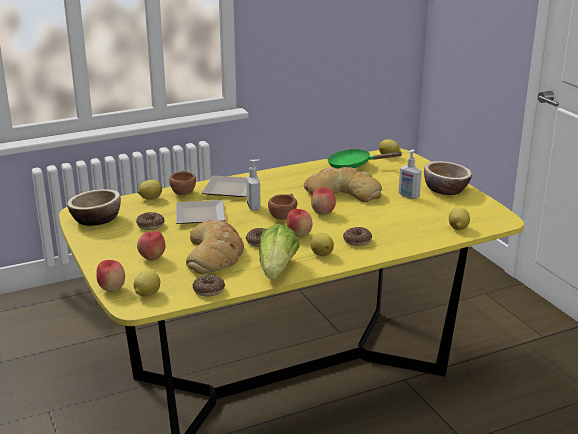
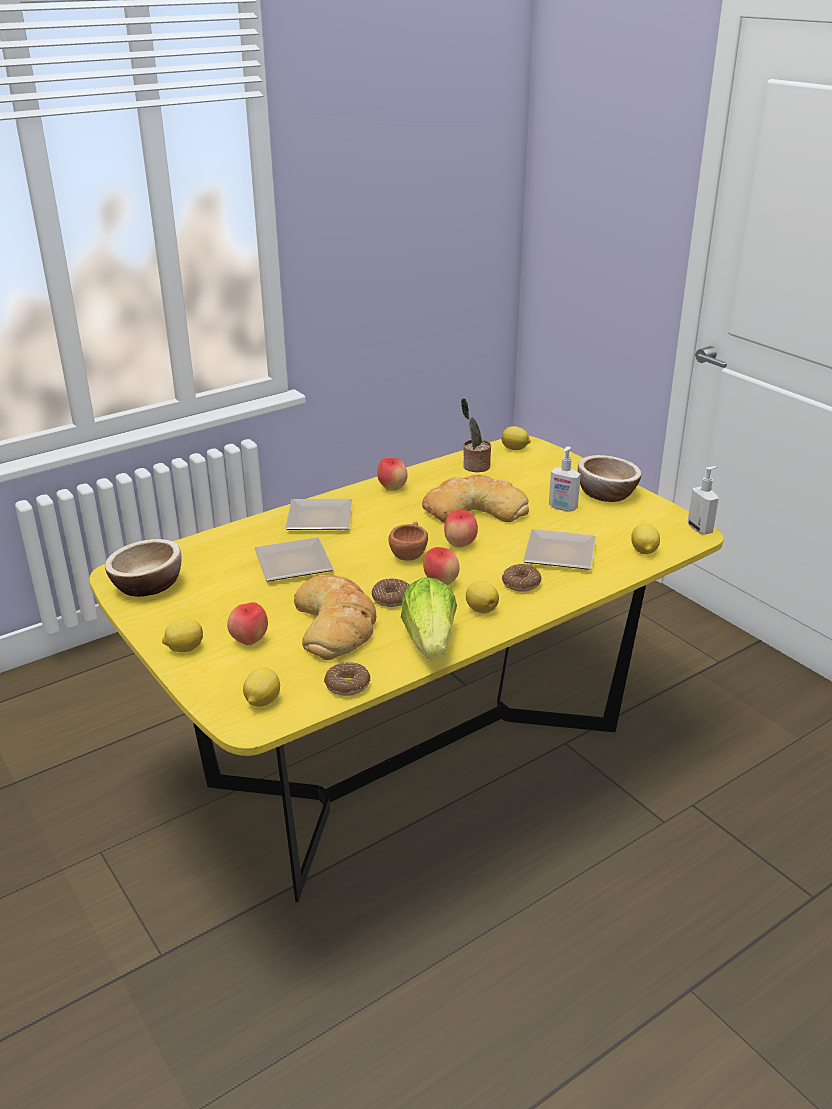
camera: 10 degrees left, 5 degrees up
(112, 289) = (209, 699): apple -> apple (392, 488)
(150, 198) = (214, 543): lemon -> lemon (184, 648)
(150, 225) = (229, 587): donut -> none
(183, 191) = (257, 528): brown cup -> none
(254, 206) = (363, 543): soap dispenser -> soap dispenser (700, 529)
(354, 165) = (474, 466): green frying pan -> potted plant
(391, 225) = (557, 554): none -> plate

